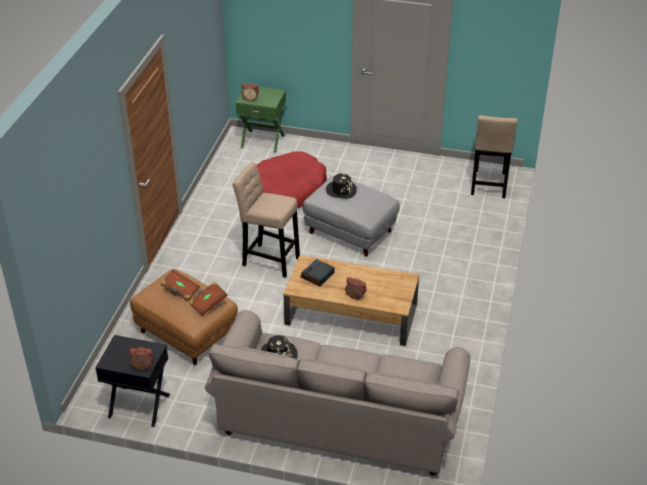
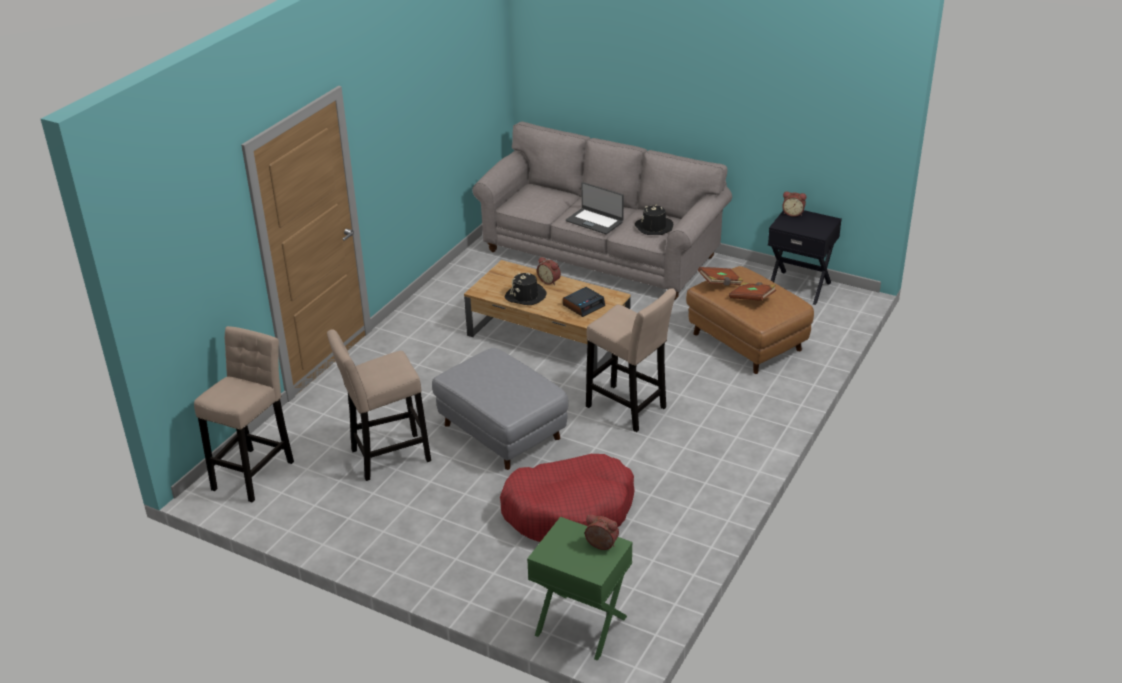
camera: 165 degrees left, 5 degrees down
(338, 359) = (595, 221): none -> laptop
(341, 190) = (507, 391): black hat -> black hat (525, 296)
(415, 205) = (386, 457): none -> beige stool

